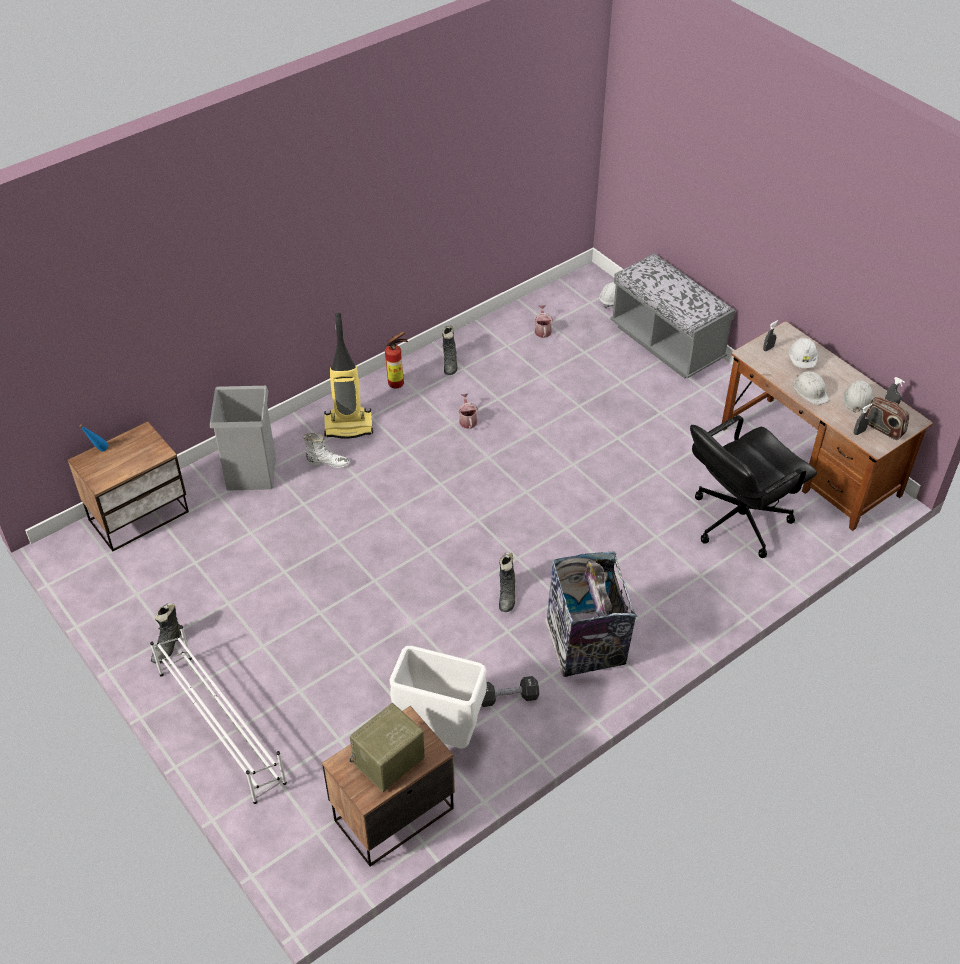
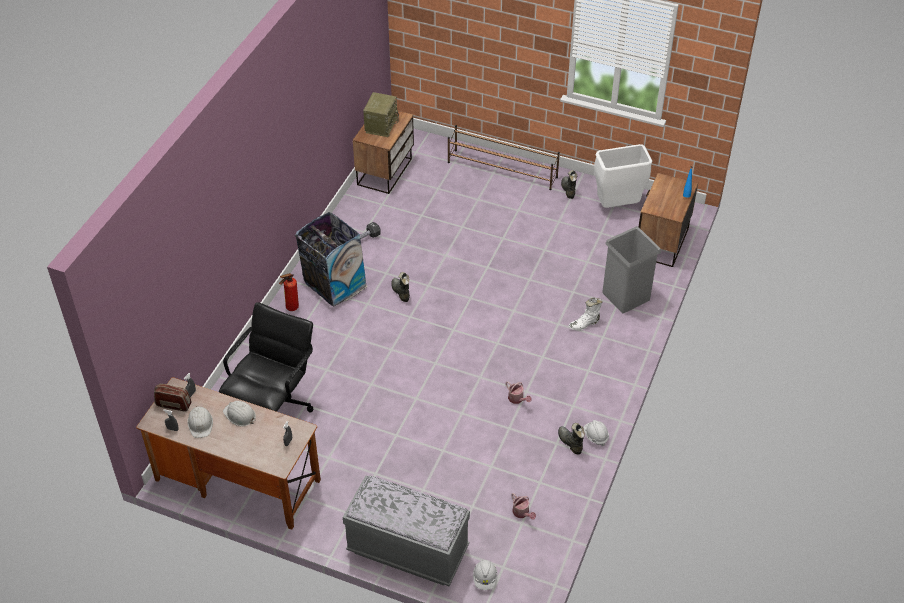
camera: 150 degrees right, 0 degrees up
(221, 726) = (502, 170): white shoe rack -> brown shoe rack
(349, 426) = (596, 356): vacuum cleaner -> none
(398, 383) = (593, 406): fire extinguisher -> fire extinguisher (290, 308)
(440, 737) = (386, 209): white trash can -> white trash can (617, 206)
(802, 361) = (256, 441): white hard hat -> white hard hat (595, 436)

